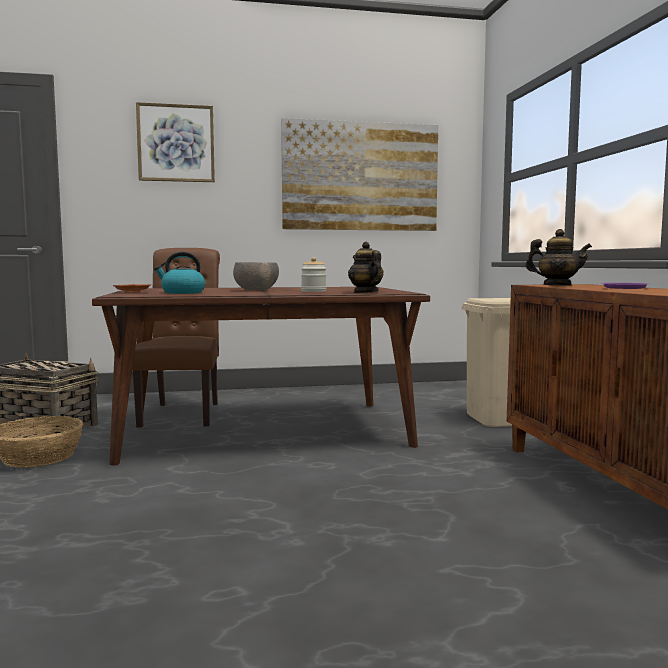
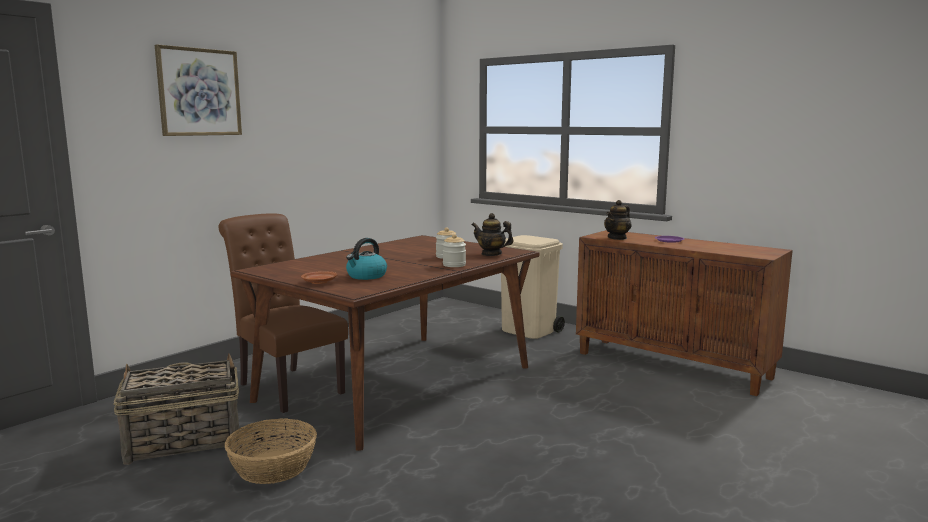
camera: 40 degrees left, 5 degrees up
(256, 290) = (384, 259): grey bowl -> none
(288, 293) = (454, 265): none -> jar
(360, 177) = (361, 124): picture -> none
(557, 285) = (617, 238): teapot -> teapot turned 150 degrees clockwise

